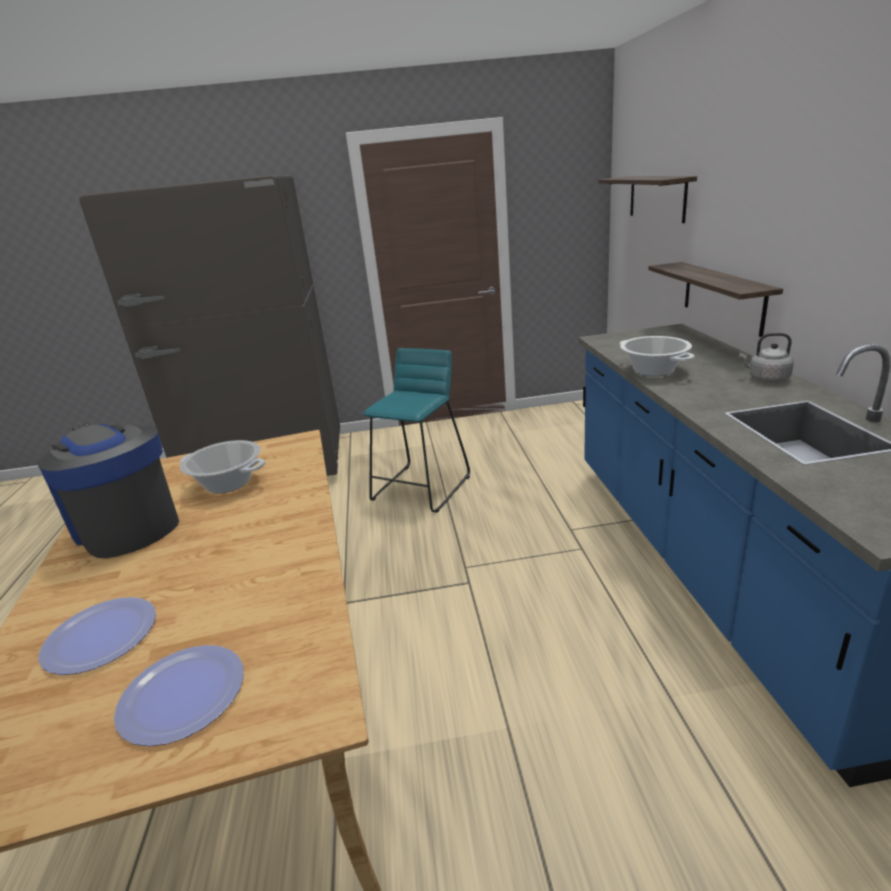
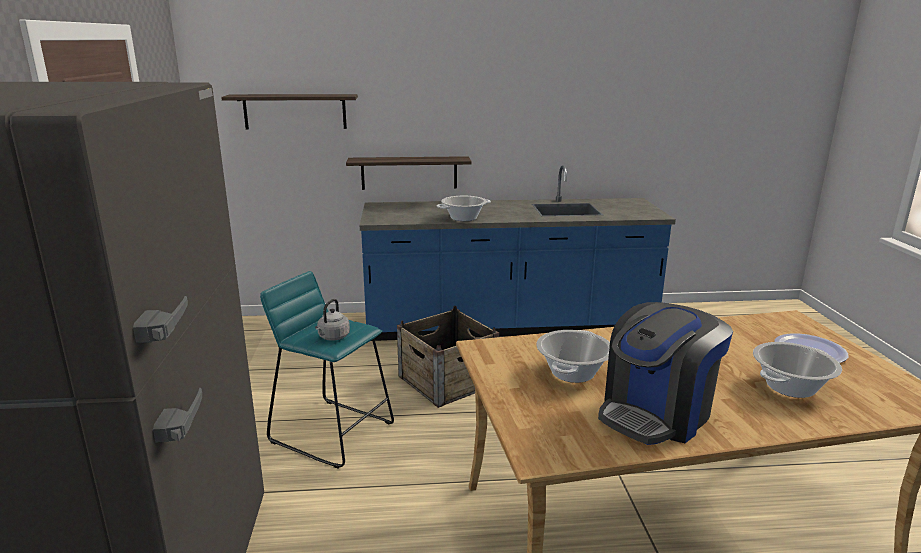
camera: 90 degrees left, 5 degrees down
(100, 636) = (791, 387): plate -> cooking pot
(526, 533) = (447, 380): none -> crate
(766, 378) = (496, 204): grey kettle -> grey kettle (333, 337)

